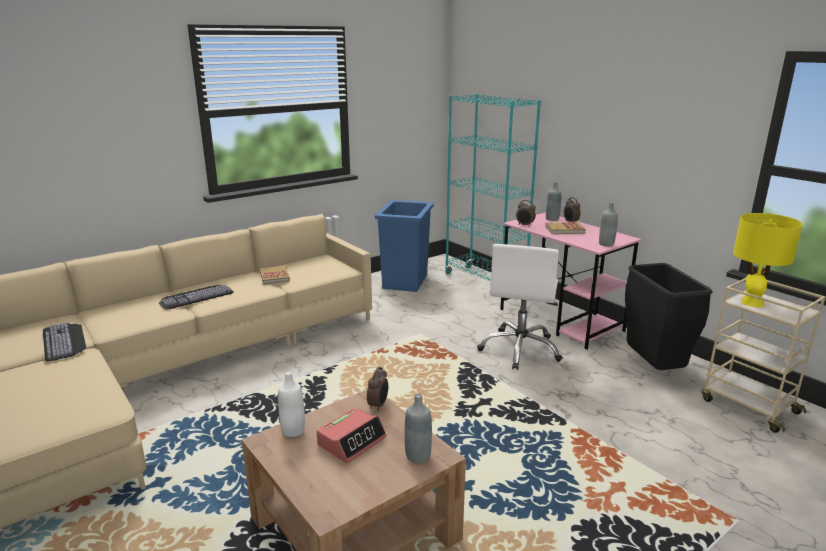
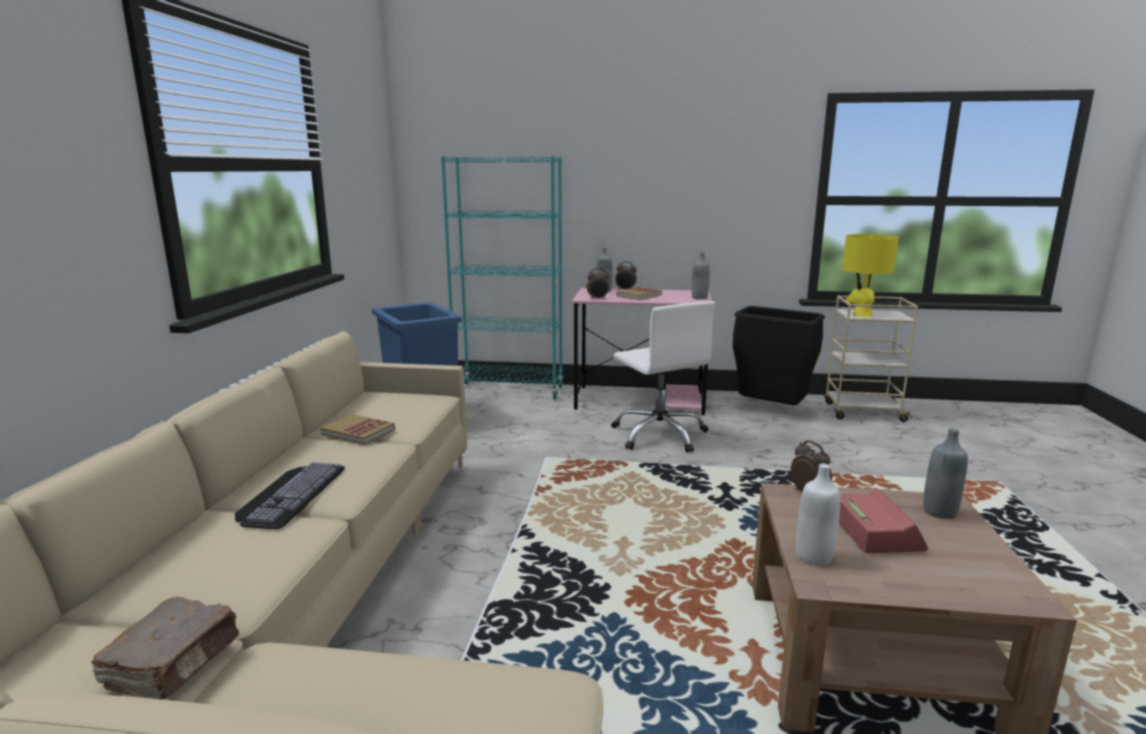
camera: 45 degrees left, 5 degrees down
(65, 341) = (175, 663): keyboard -> brown book

